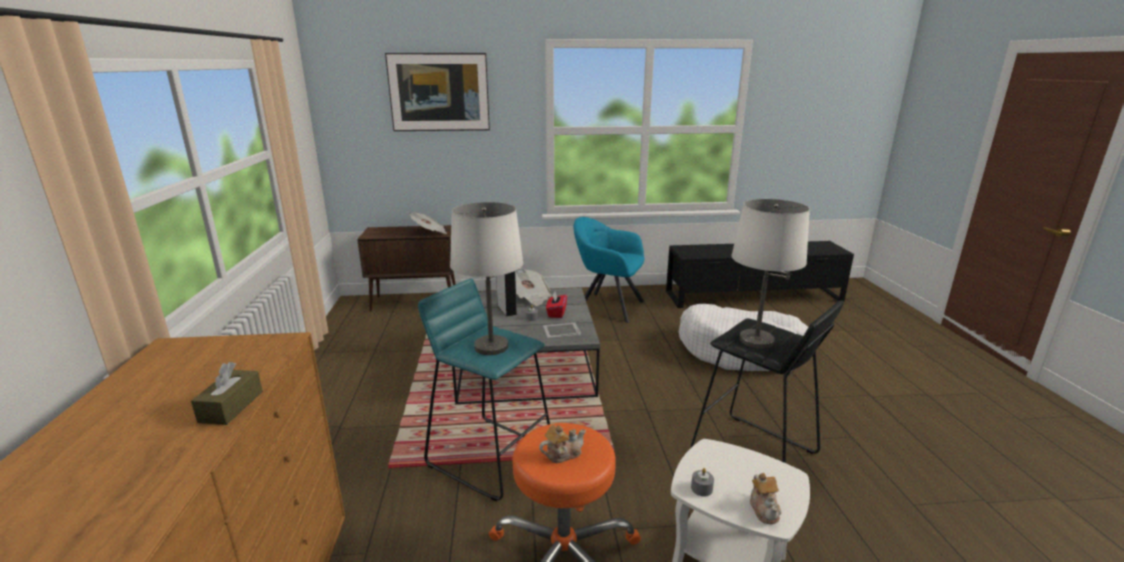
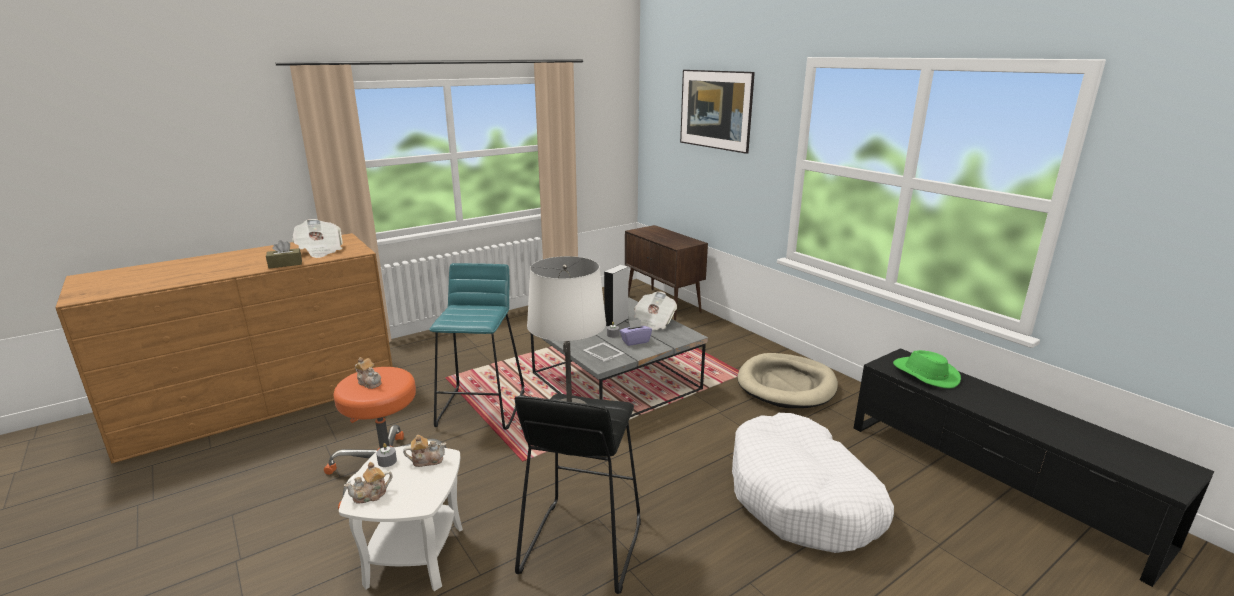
camera: 60 degrees right, 0 degrees up
(429, 232) = (674, 242): newspaper -> newspaper (320, 251)
(491, 347) = (466, 315): white table lamp -> none
(556, 313) = (635, 341): red tissue box -> purple tissue box
(607, 306) = (786, 385): turquoise armchair -> beige dog bed
(707, 251) = (925, 374): none -> green hat
(712, 461) = (427, 460): none -> teapot

